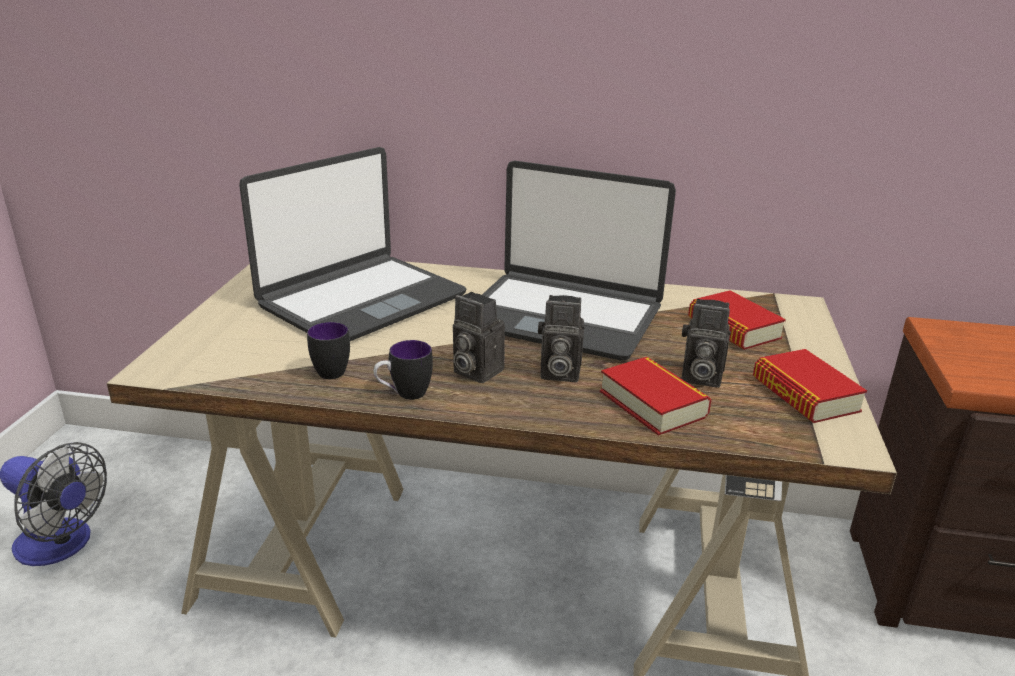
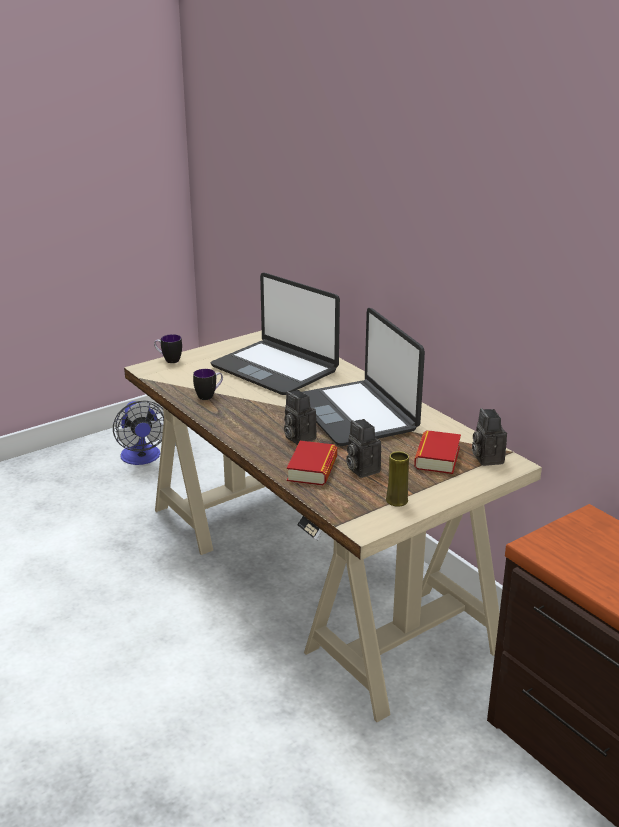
camera: 45 degrees right, 0 degrees up
(361, 300) = (275, 368): laptop -> laptop turned 45 degrees clockwise
(404, 395) = (217, 418): mug -> mug (168, 360)
(474, 371) = (263, 421): camera -> camera (486, 458)
(805, 395) = (397, 500): book -> yellow vase

